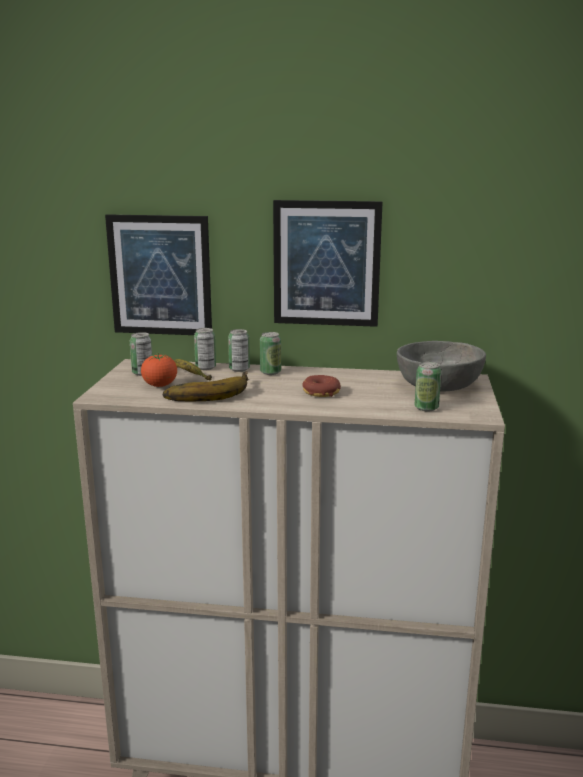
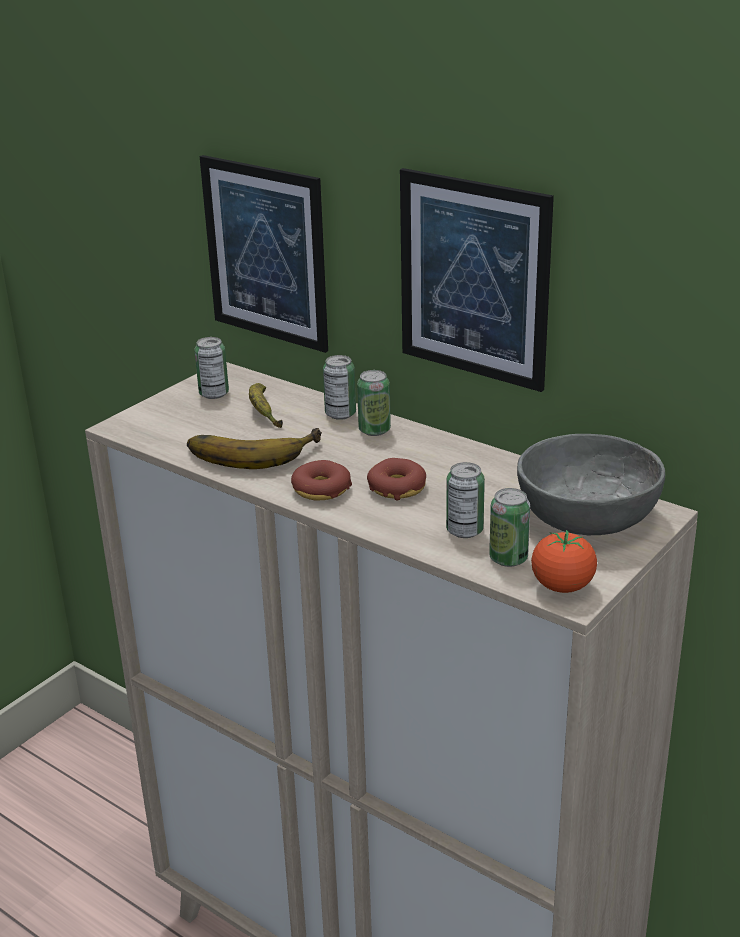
camera: 30 degrees right, 10 degrees up
(160, 386) = (209, 423): tomato -> tomato (562, 586)
(205, 367) = (301, 401): can -> can (464, 530)
(277, 401) = (321, 489): none -> donut

